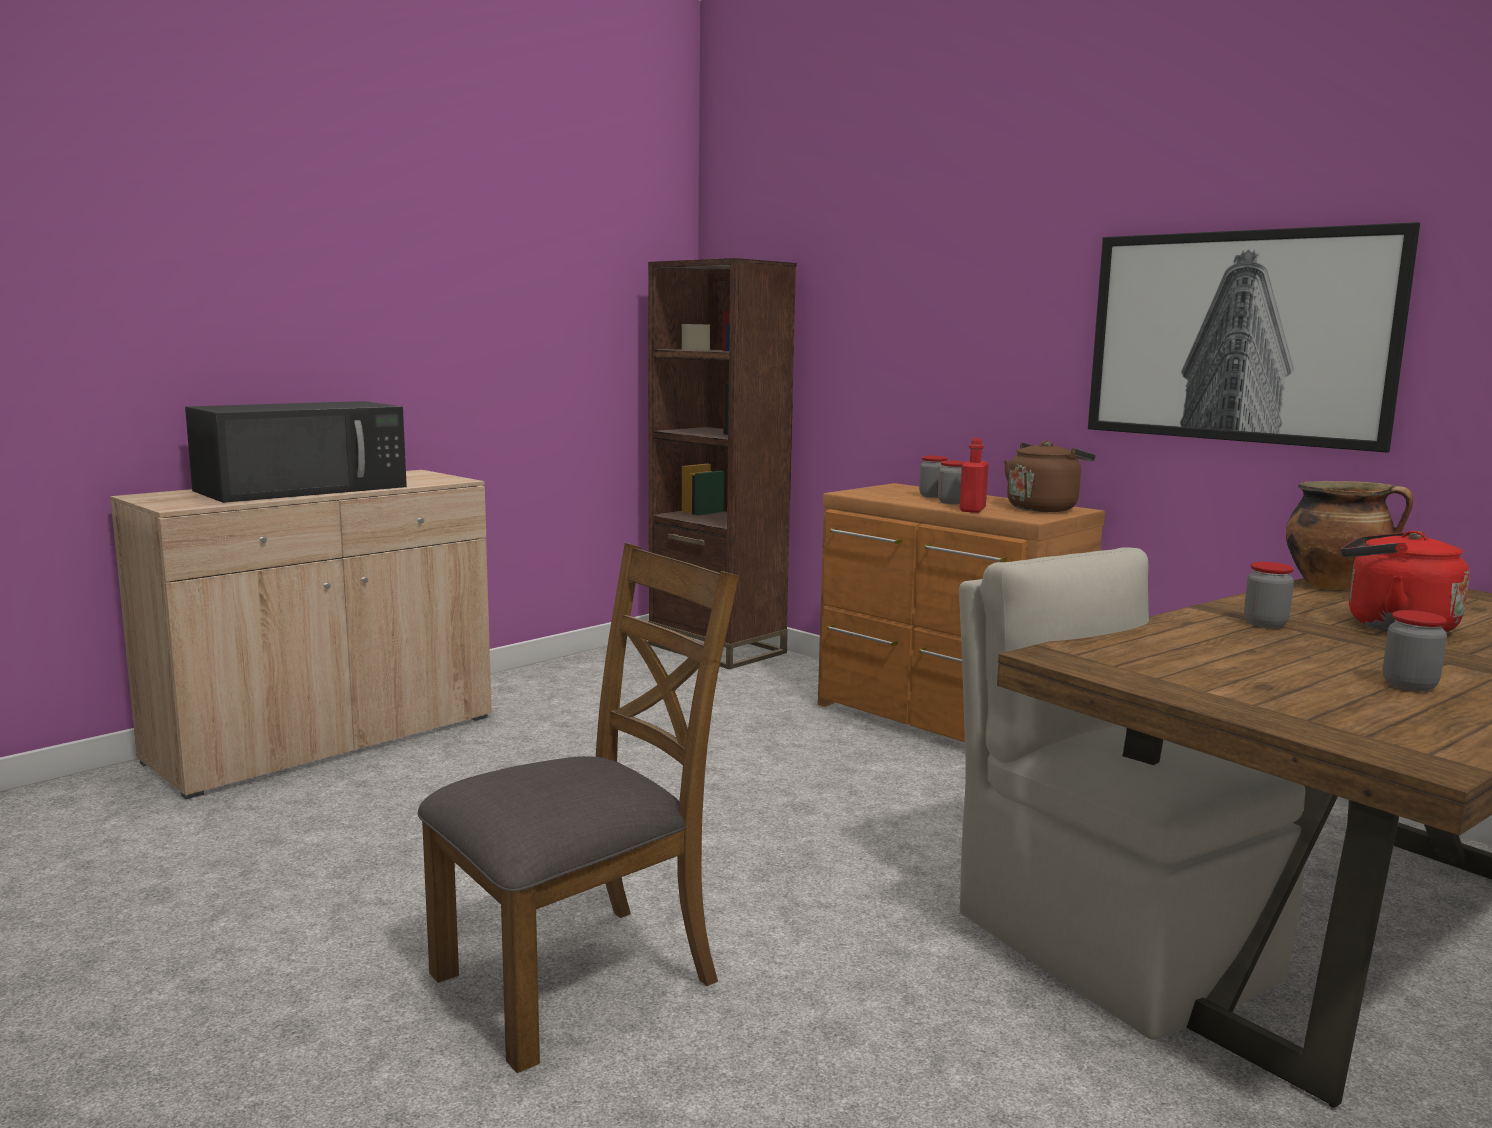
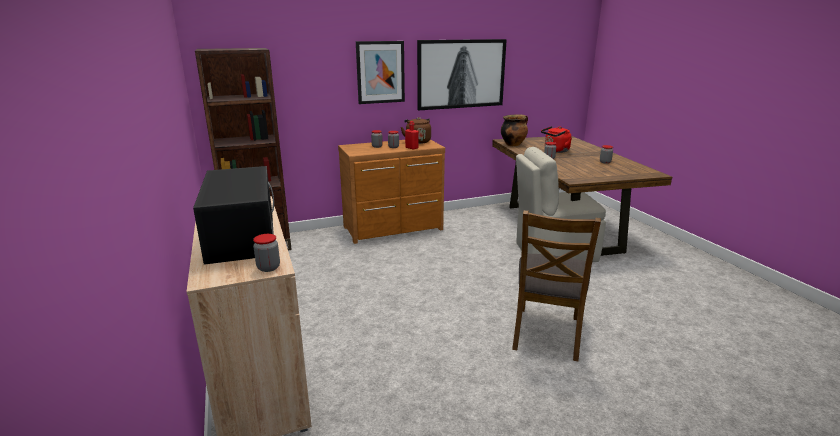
camera: 65 degrees left, 10 degrees up
(178, 505) = (268, 267): none -> jar
(578, 977) = (546, 332): brown chair -> brown chair turned 150 degrees counterclockwise
(1006, 321) = (380, 72): none -> picture

